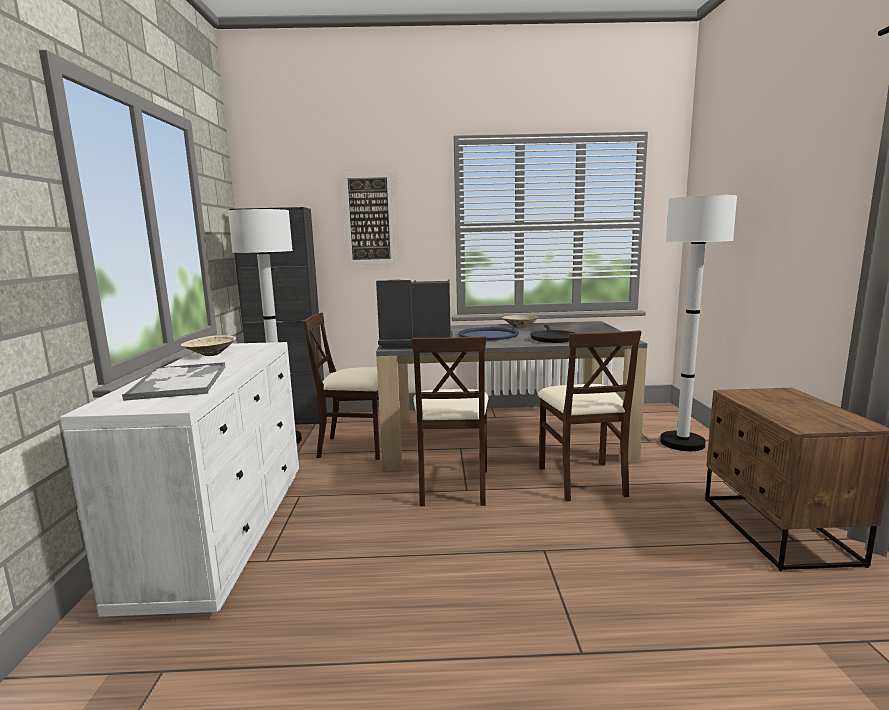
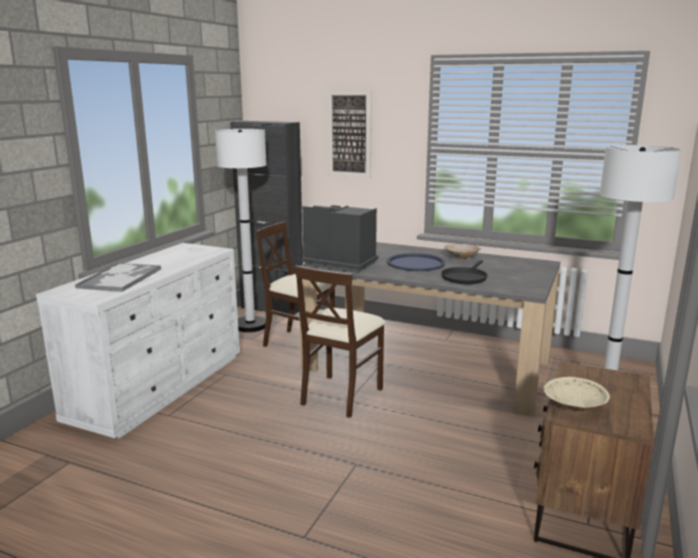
camera: 25 degrees right, 5 degrees up
(210, 355) = (168, 254): beige bowl -> beige bowl (573, 407)
(582, 480) = (456, 418): beige chair -> none

